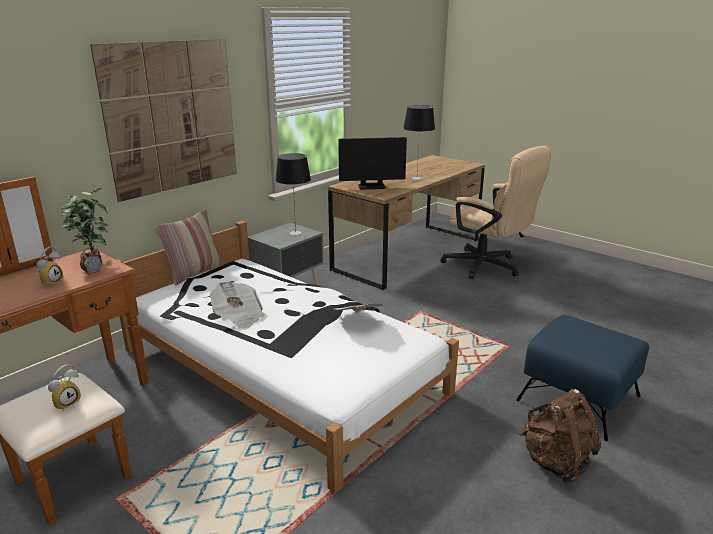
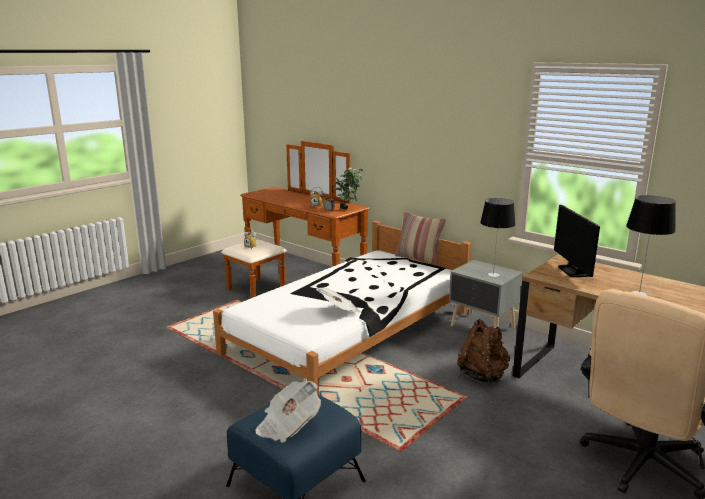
camera: 90 degrees right, 5 degrees down
(172, 117) = (435, 141): picture -> none
(238, 317) = (346, 276): newspaper -> newspaper (288, 426)
(555, 463) = (210, 447): brown backpack -> brown backpack (483, 375)

